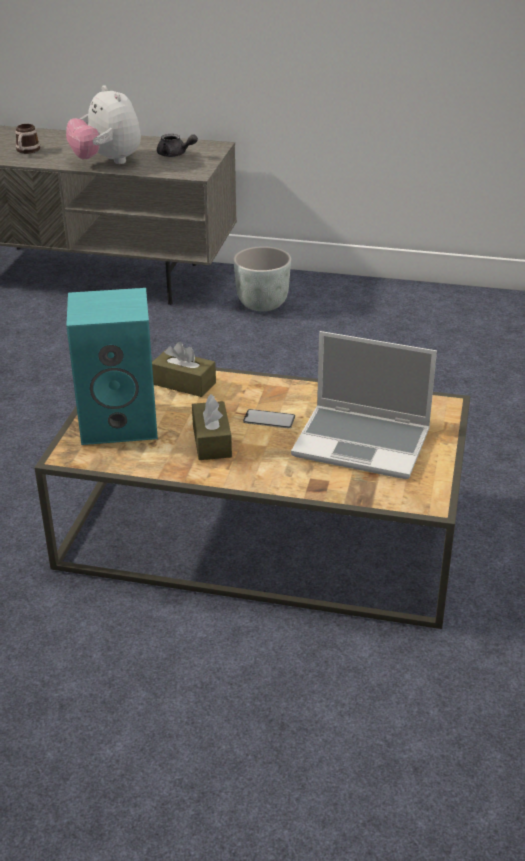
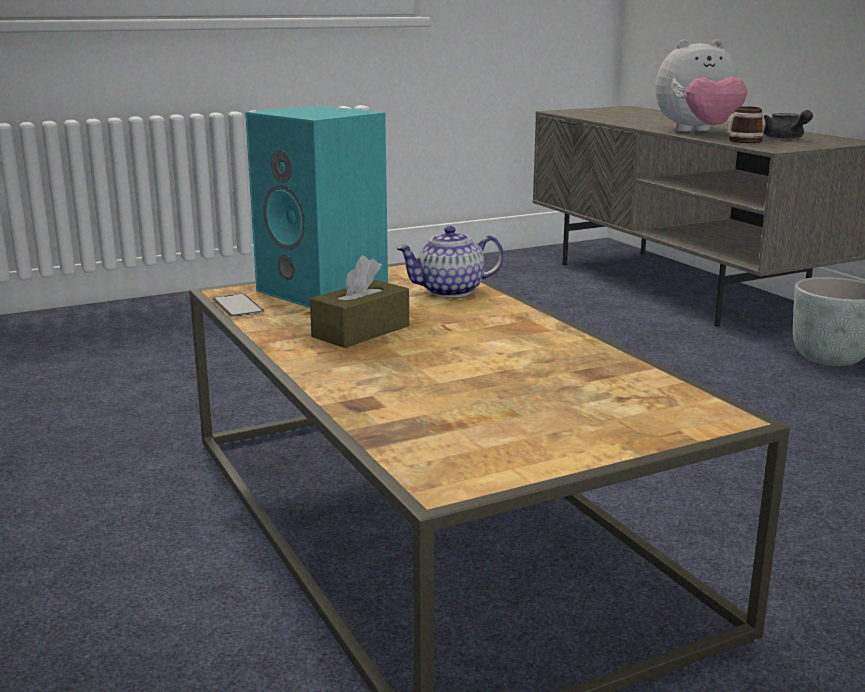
camera: 50 degrees right, 15 degrees down
(27, 151) = (638, 119): mug -> mug (741, 141)
(107, 162) = (698, 132): plush toy -> plush toy turned 120 degrees counterclockwise
(184, 383) = (450, 291): brown tissue box -> teapot
(269, 419) = (460, 340): phone -> phone (237, 306)
(363, 443) = (511, 399): laptop -> none

